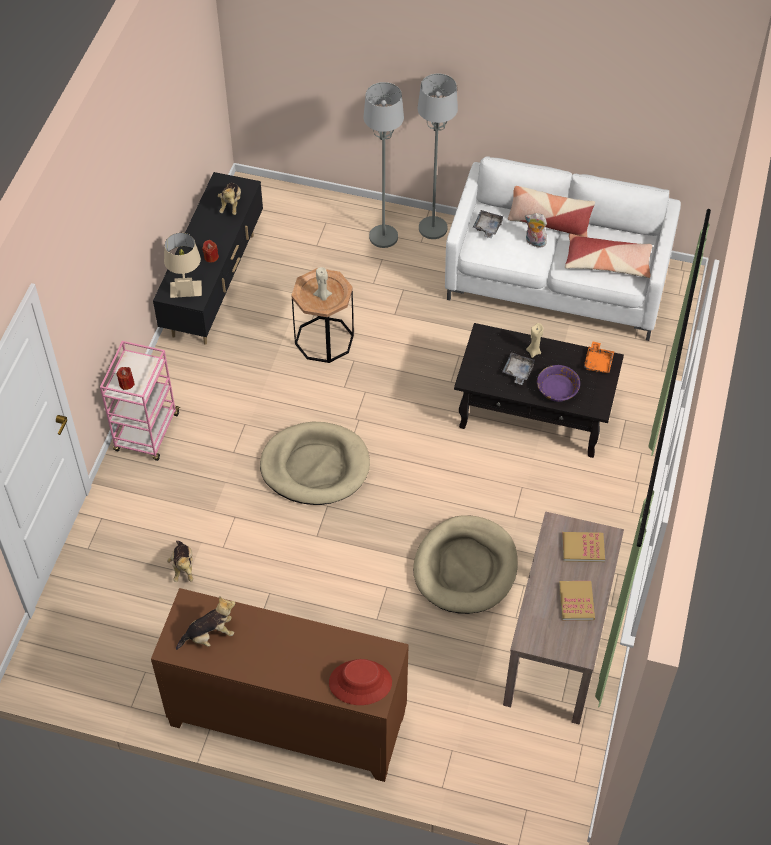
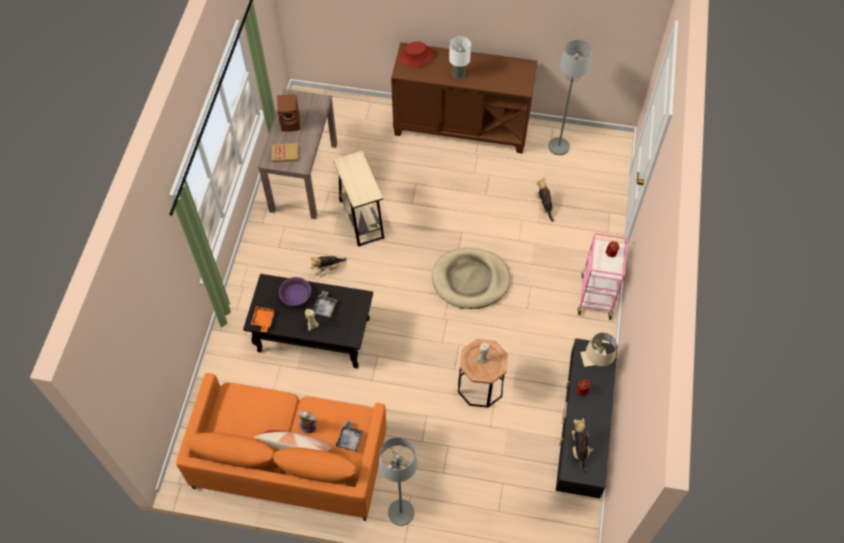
camera: 175 degrees right, 5 degrees up
(210, 635) = (506, 73): plush toy -> plush toy (327, 268)
(292, 642) = (458, 73): none -> table lamp
(383, 236) = (444, 499): grey floor lamp -> grey floor lamp (559, 147)
(465, 567) = (361, 219): beige dog bed -> beige side table
(556, 282) = (291, 461): white sofa -> orange sofa
(576, 601) = (291, 123): book -> brown speaker
(608, 263) = (247, 408): pillow -> none

